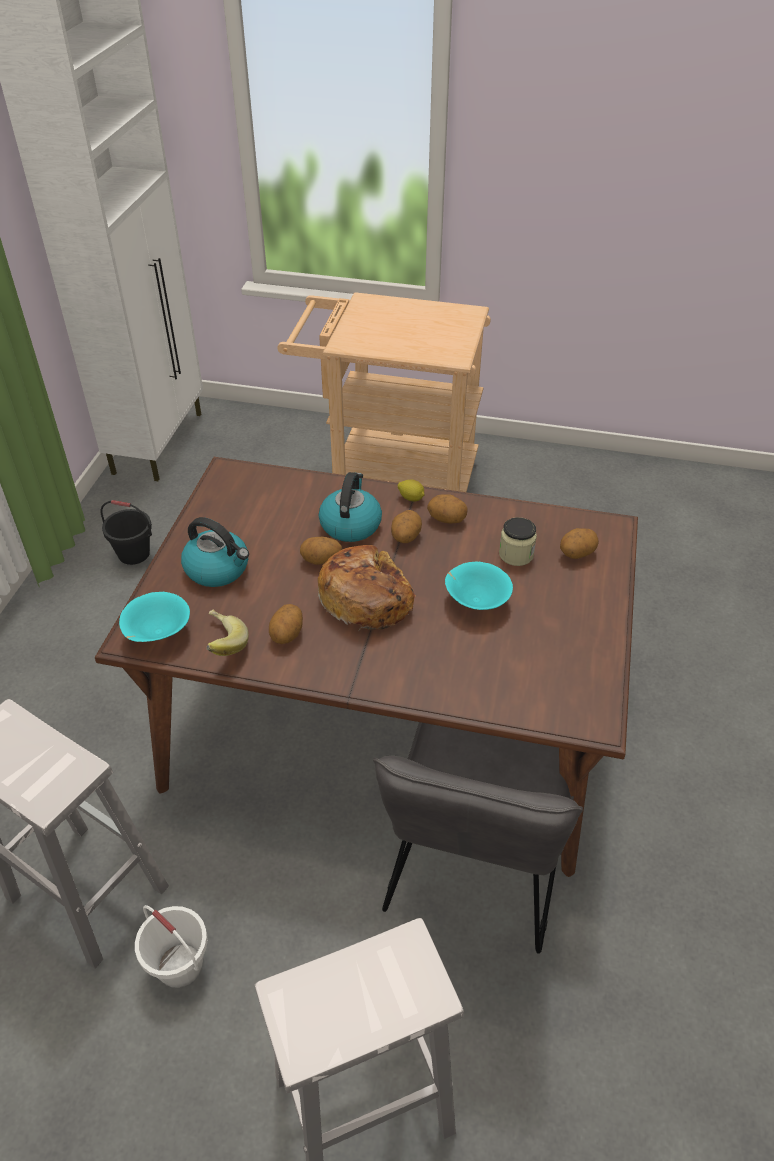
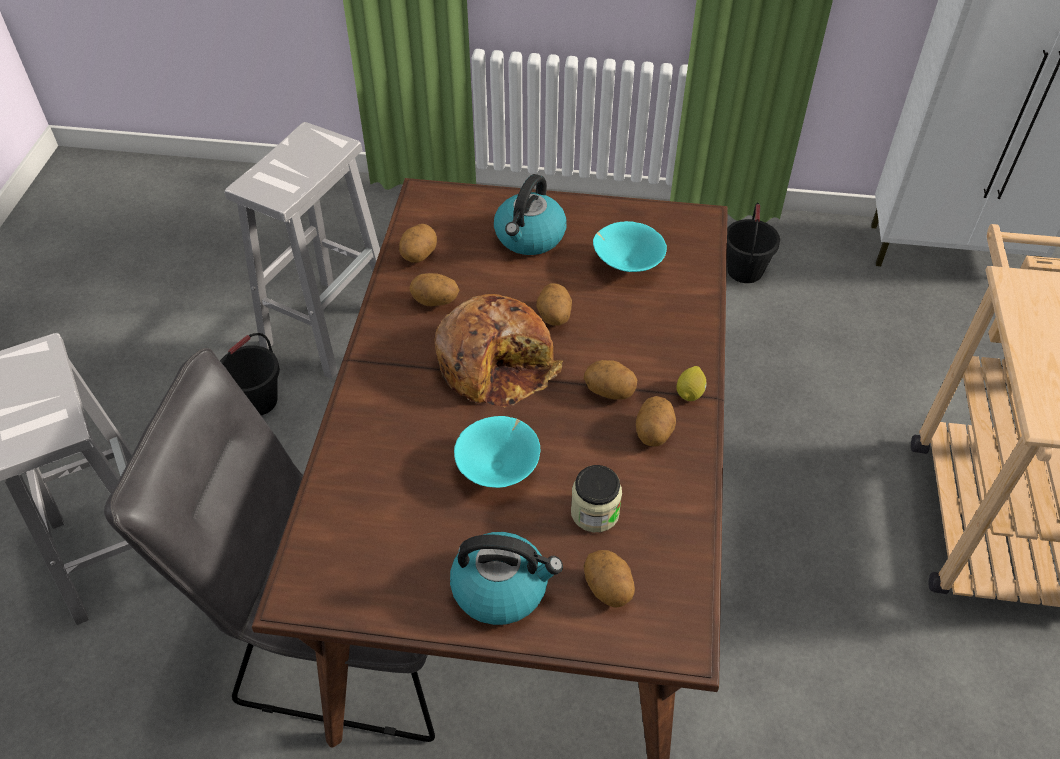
camera: 85 degrees right, 5 degrees up
(157, 634) = (432, 210): turquoise bowl -> turquoise bowl (626, 265)
(179, 965) = (257, 400): white bucket -> black bucket
(221, 645) = (418, 255): banana -> potato
(350, 524) = (624, 337): kettle -> kettle (501, 588)

